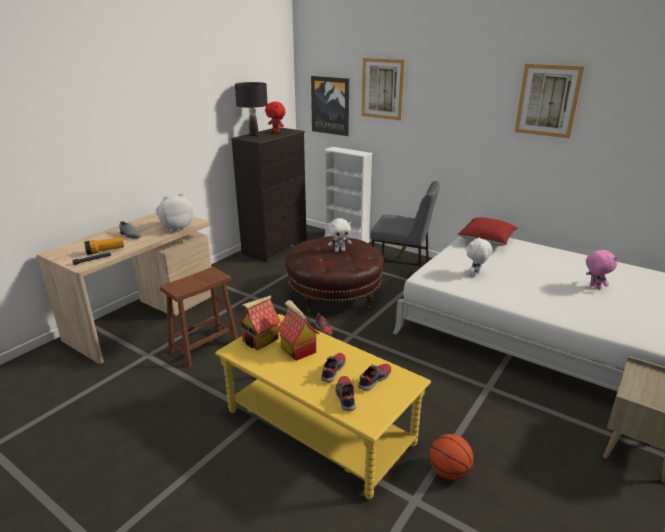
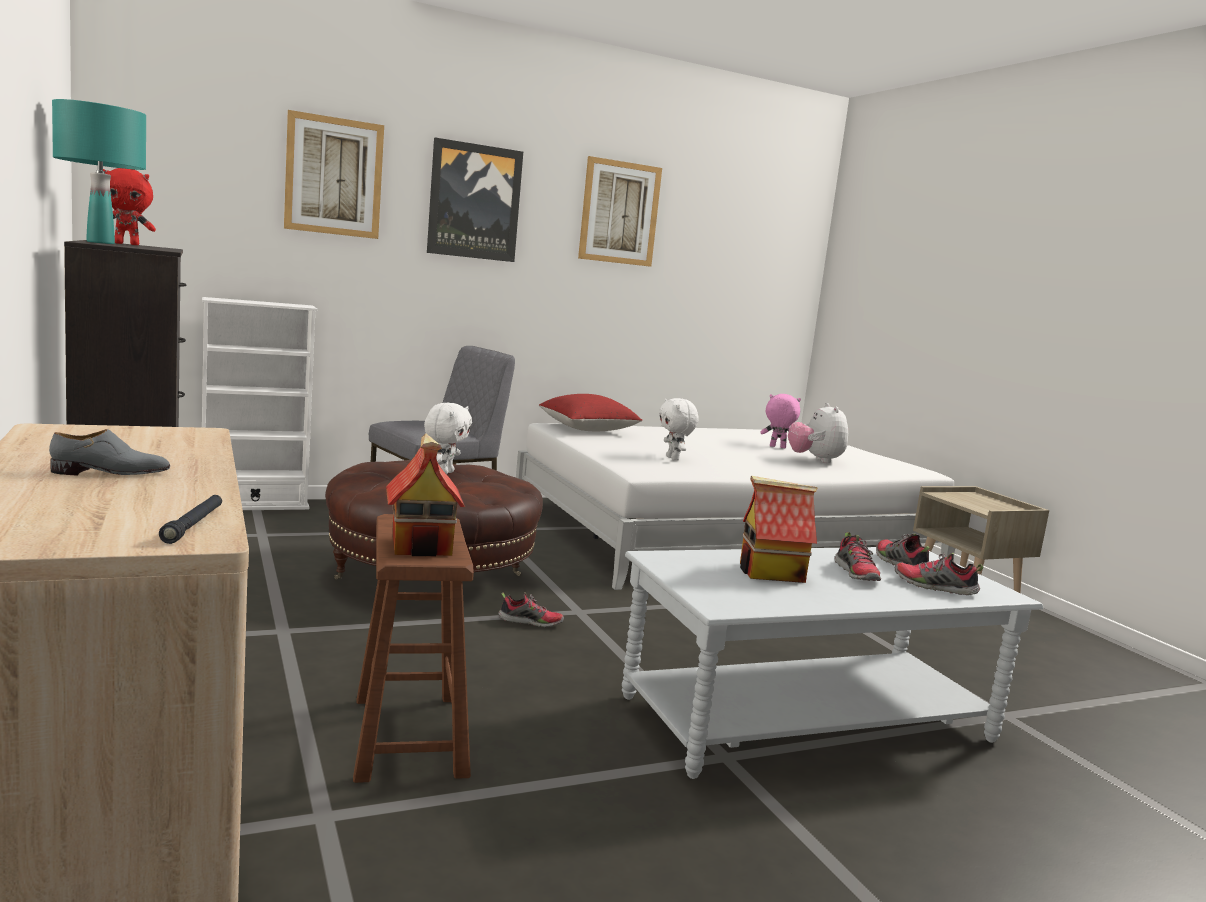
camera: 60 degrees left, 15 degrees down
(105, 251) = (158, 506): flashlight -> none
(176, 228) = (192, 446): plush toy -> plush toy (815, 460)
(253, 135) = (100, 243): black table lamp -> turquoise table lamp
(260, 340) = (709, 583): toy house -> toy house (423, 545)
(319, 428) = (807, 719): yellow coffee table -> grey coffee table
(330, 105) = (193, 204): picture -> picture (474, 201)
(332, 371) = (856, 574): shoe -> shoe turned 150 degrees counterclockwise
(449, 472) = (960, 677): basketball -> none

